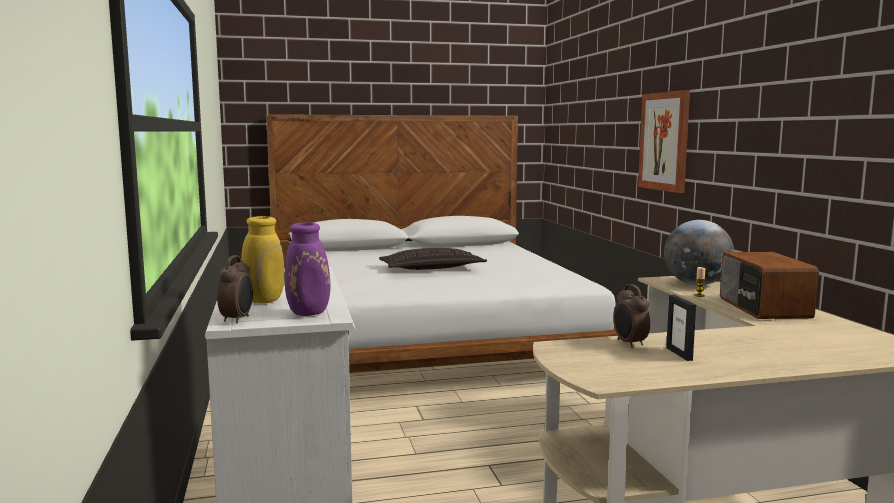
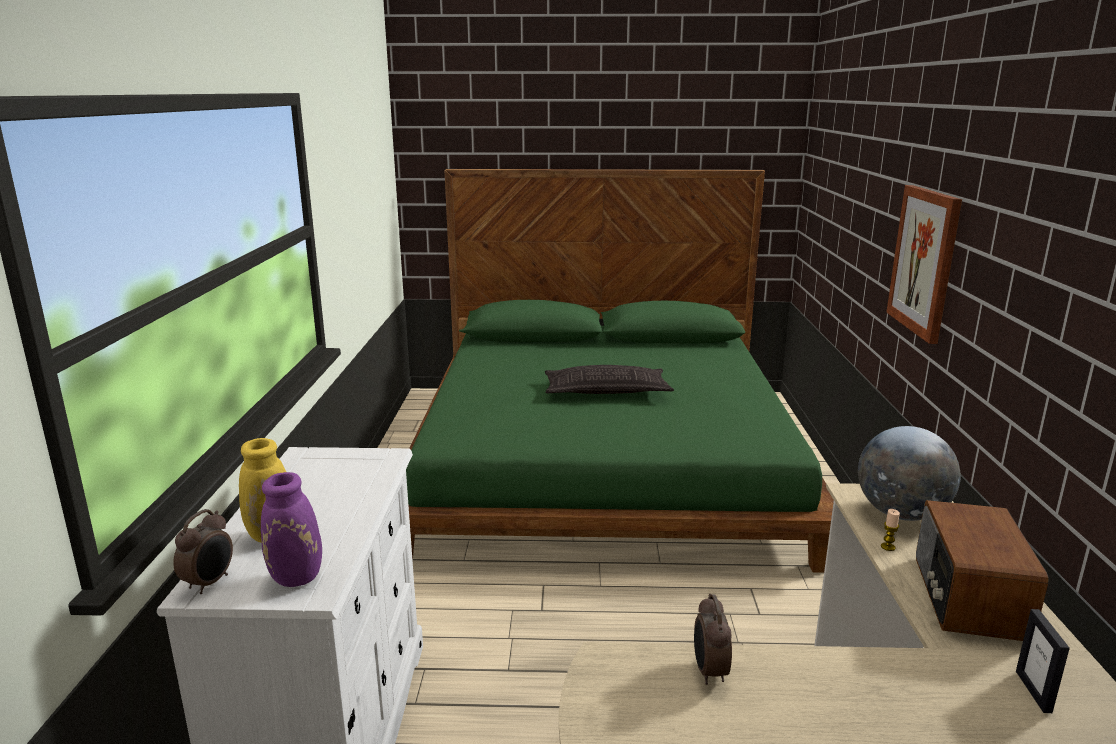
camera: 15 degrees right, 10 degrees up
(424, 337) = (603, 461): white bed -> green bed
(679, 354) = (765, 715): picture frame -> picture frame (1034, 691)

